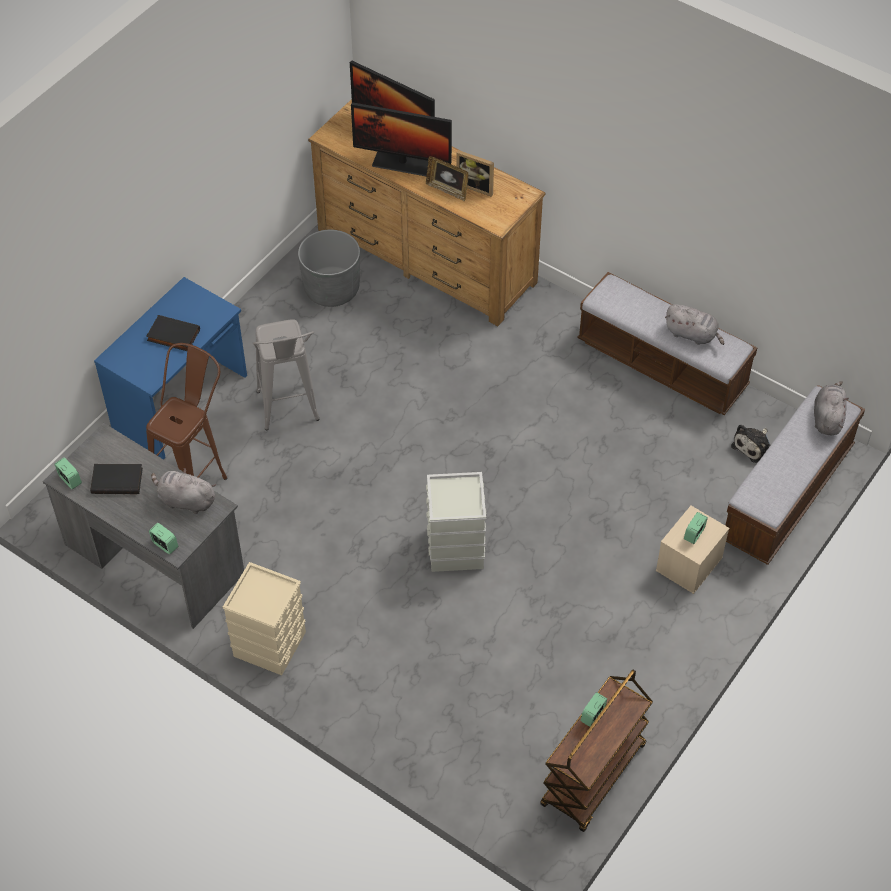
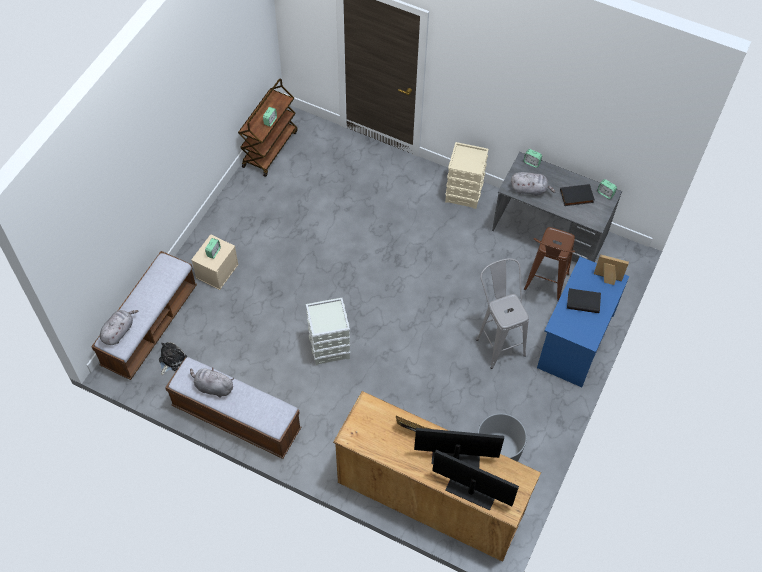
camera: 170 degrees right, 5 degrees up
(455, 549) = (366, 262): grey storage box -> grey storage box (329, 346)
(476, 186) = (390, 439): picture frame -> picture frame (607, 279)
(827, 417) = (119, 331): grey plush toy -> grey plush toy turned 150 degrees counterclockwise

